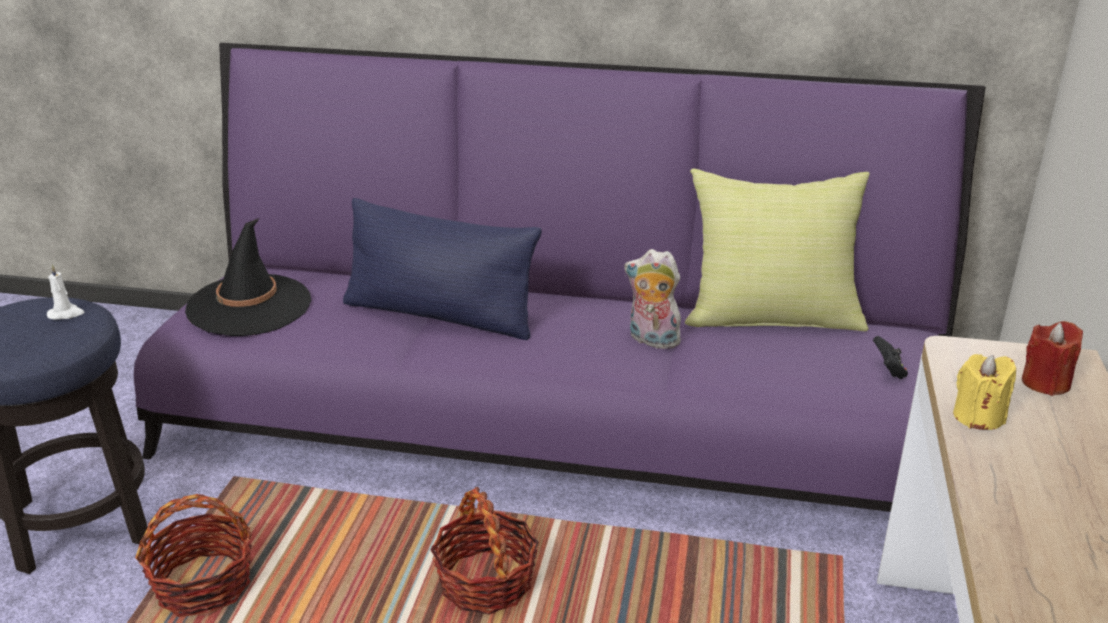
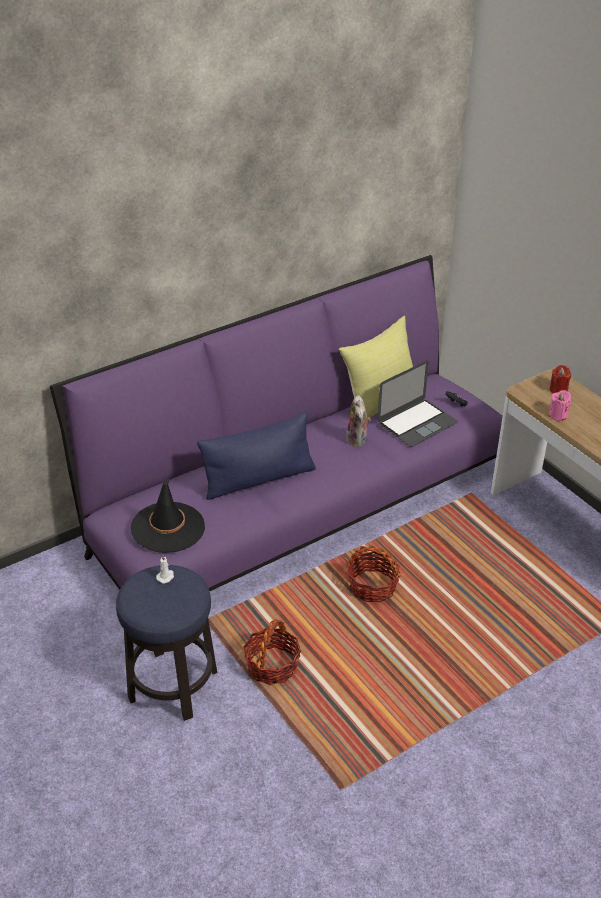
camera: 45 degrees left, 10 degrees up
(651, 341) = (358, 440): plush toy -> plush toy turned 75 degrees counterclockwise
(777, 361) = (417, 423): none -> laptop
(978, 417) = (558, 415): yellow candle -> pink candle

